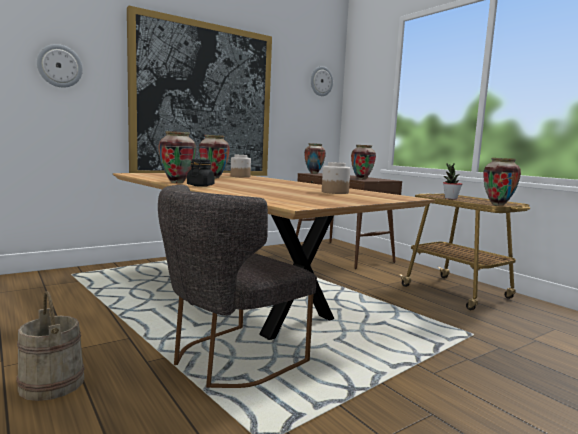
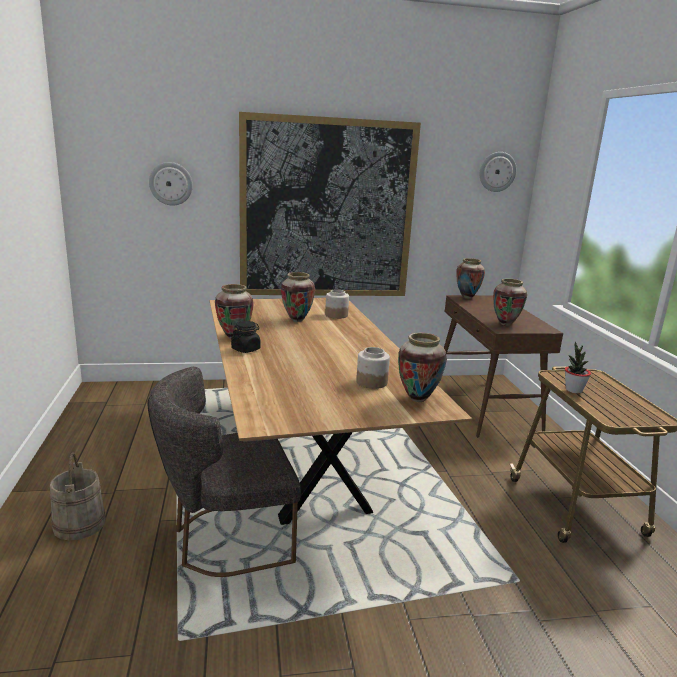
camera: 25 degrees right, 10 degrees up
(498, 204) = (616, 420): vase -> vase (417, 399)

